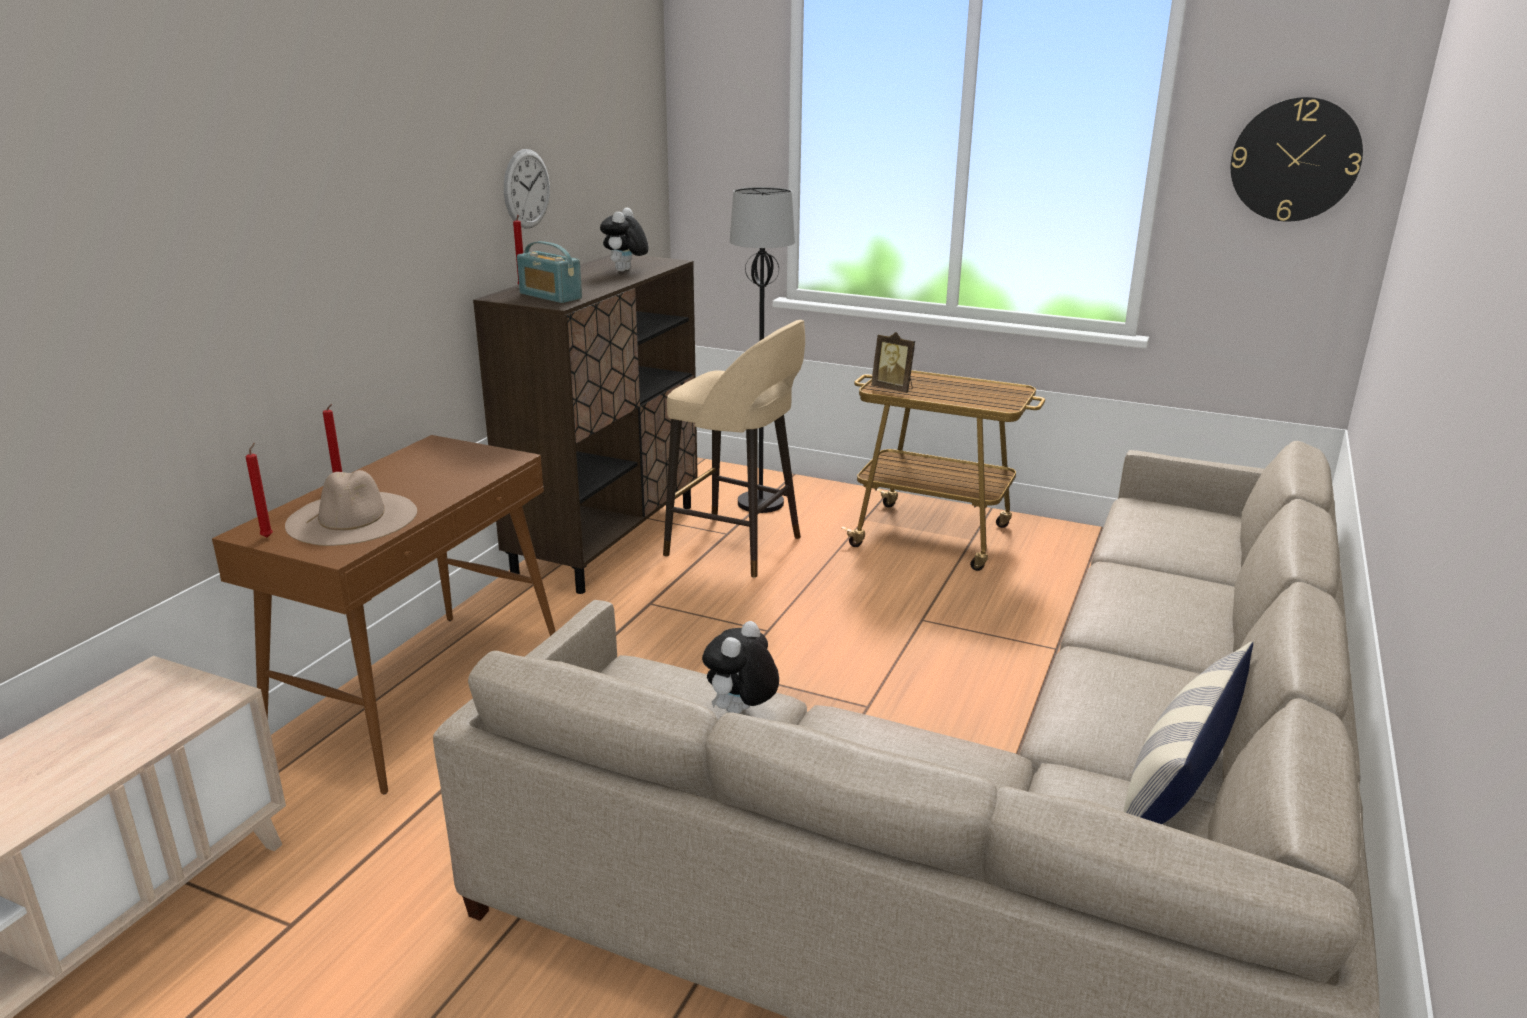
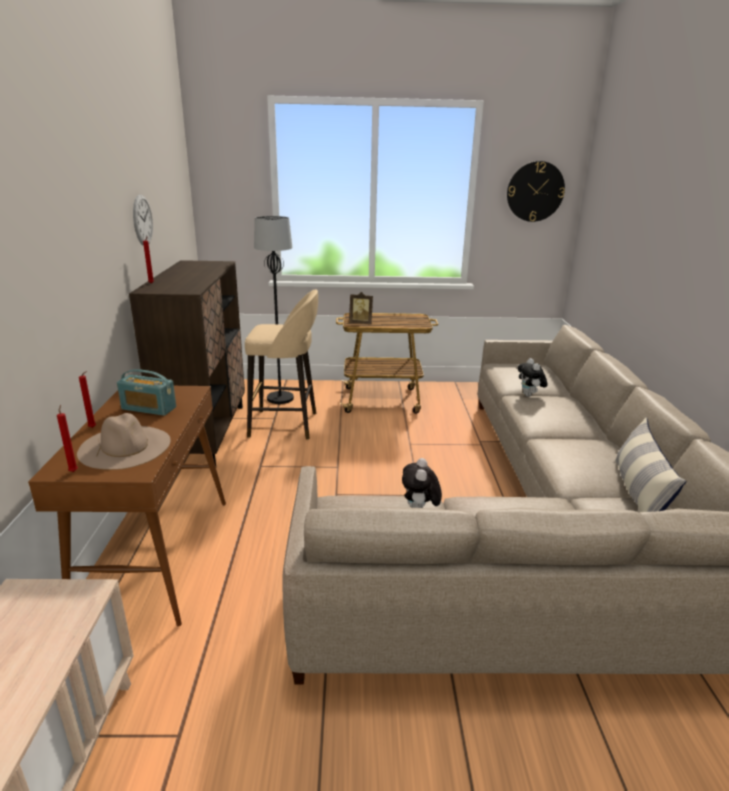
camera: 25 degrees left, 0 degrees up
(550, 296) = (178, 287): radio -> radio (149, 408)
(625, 271) = (203, 269): plush toy -> plush toy (529, 395)

